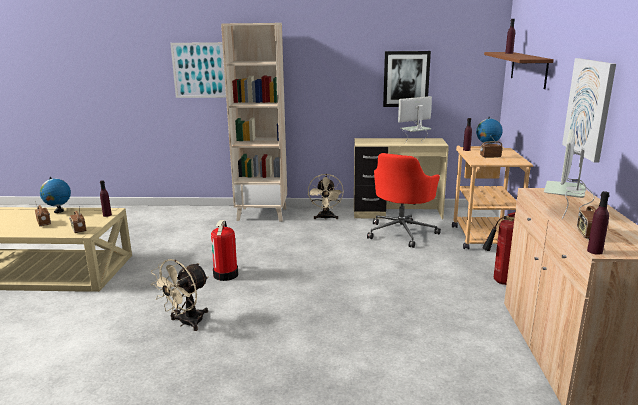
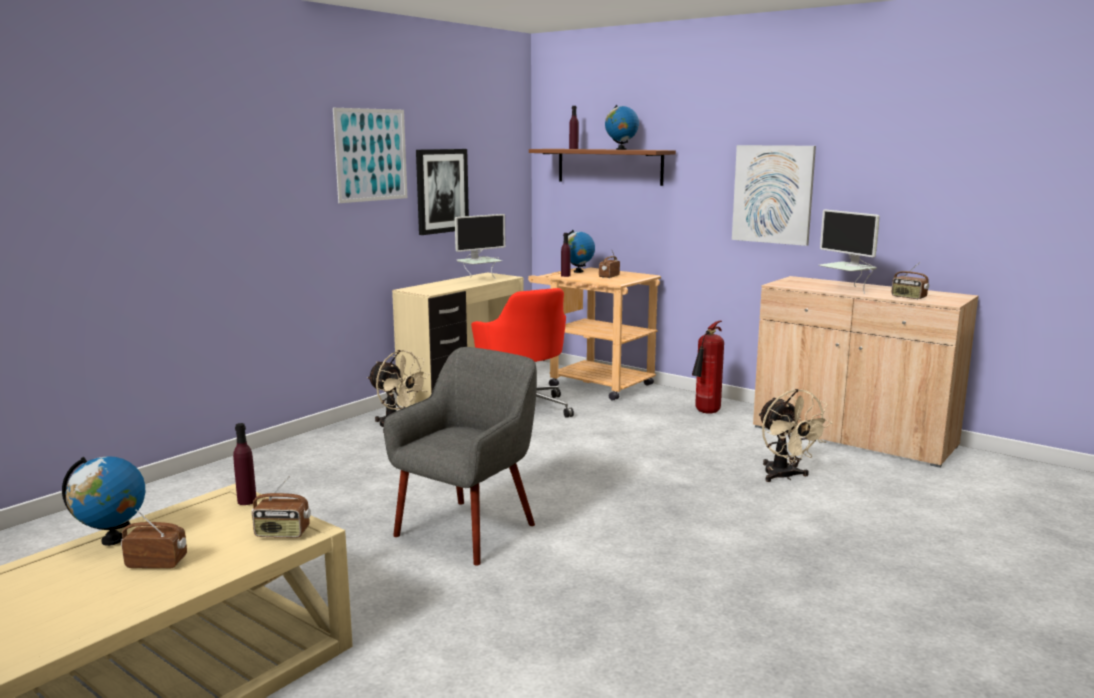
camera: 55 degrees left, 5 degrees down
(186, 323) = (581, 591): beige fan -> beige fan (784, 477)
(199, 70) = (129, 192): picture -> picture (371, 155)
(226, 275) = (468, 530): fire extinguisher -> grey armchair
(262, 214) = (294, 455): beige bookcase -> none
(415, 142) = (479, 280): monitor -> monitor turned 135 degrees counterclockwise
(522, 56) = (621, 149): none -> globe
(594, 251) = (946, 304): purple bottle -> none

